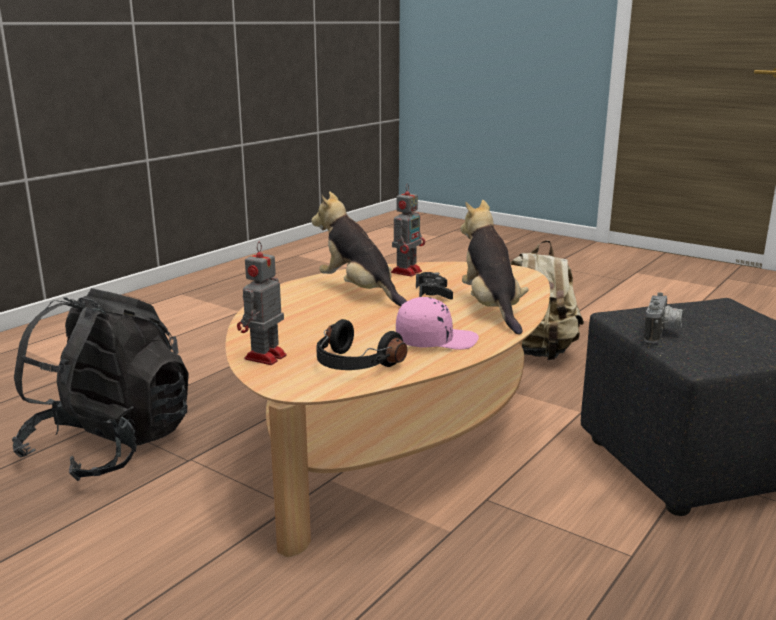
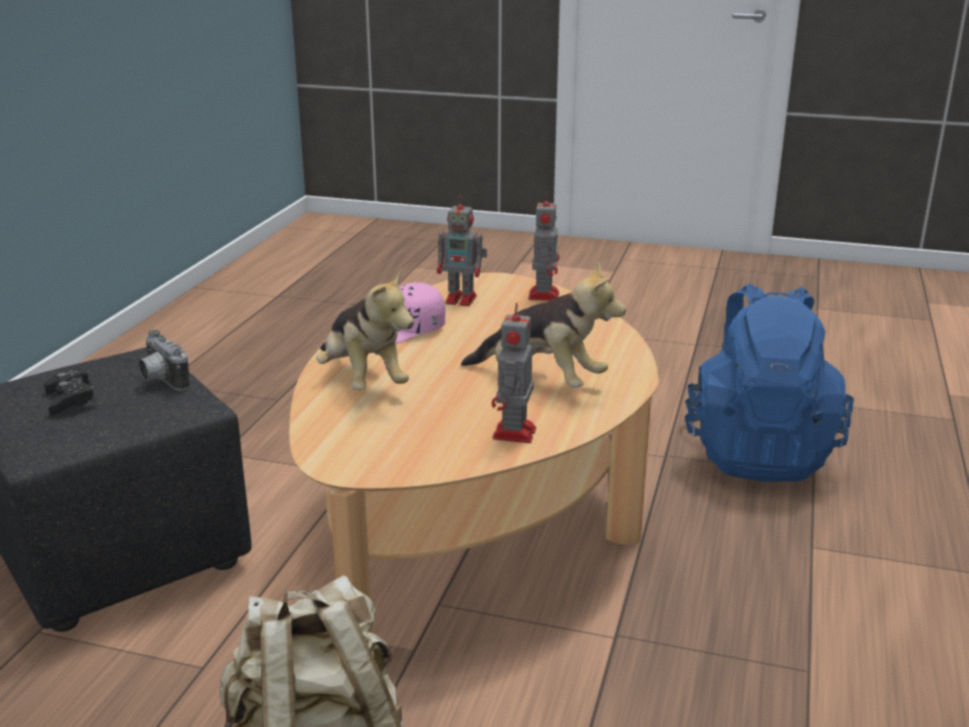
camera: 160 degrees right, 5 degrees up
(111, 446) = (758, 452): black backpack -> blue backpack
(354, 365) = (463, 300): black headphones -> toy robot
(433, 293) = (446, 395): black game controller -> black game controller (71, 400)
(662, 334) = (161, 380): camera -> camera turned 45 degrees counterclockwise

